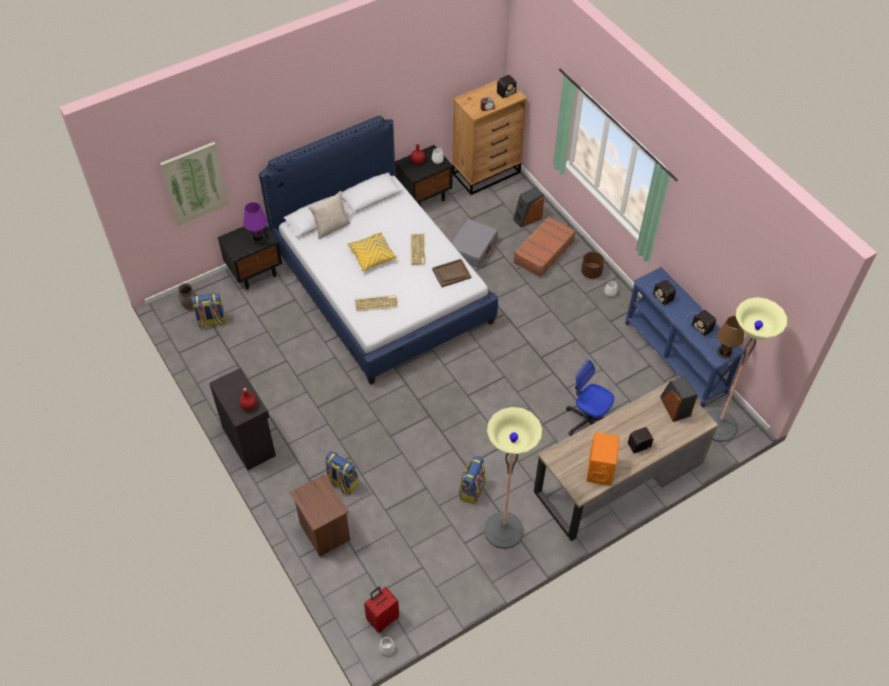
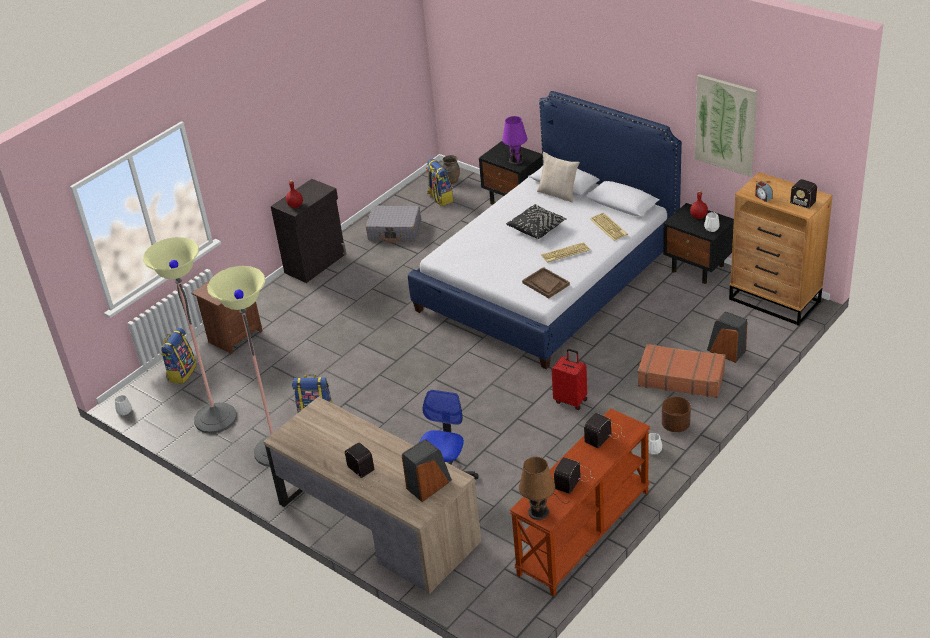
camera: 75 degrees right, 15 degrees down
(195, 183) = (490, 65): picture -> picture (725, 125)
(342, 482) = (292, 330): backpack -> backpack (181, 372)
(372, 255) = (536, 228): yellow pillow -> black pillow
(376, 303) = (474, 248): keyboard -> keyboard (609, 227)
(382, 618) = (154, 399): red suitcase -> red suitcase (571, 400)
(473, 248) = (646, 324): grey suitcase -> grey suitcase (395, 231)
(600, 469) = (316, 445): orange speaker -> none
(676, 357) = (585, 533): blue console table -> brown console table
(718, 426) = (495, 598): floor lamp -> floor lamp (215, 418)

